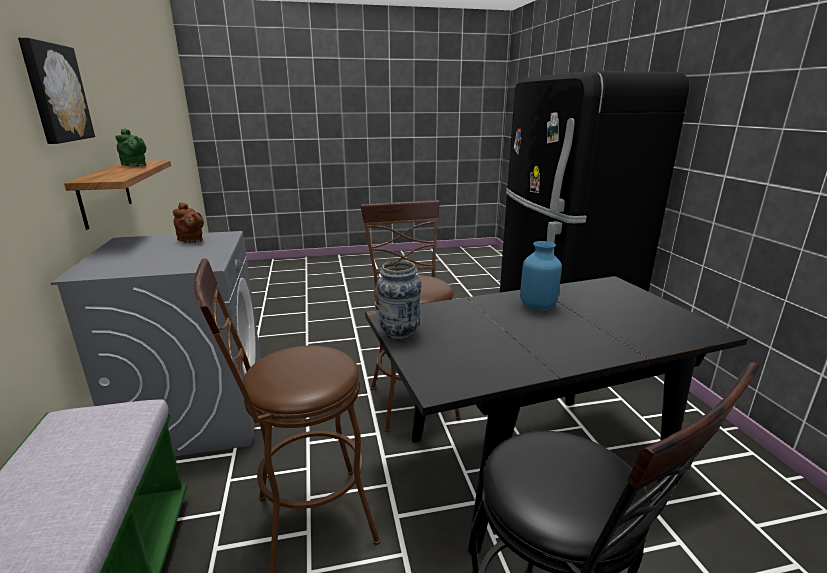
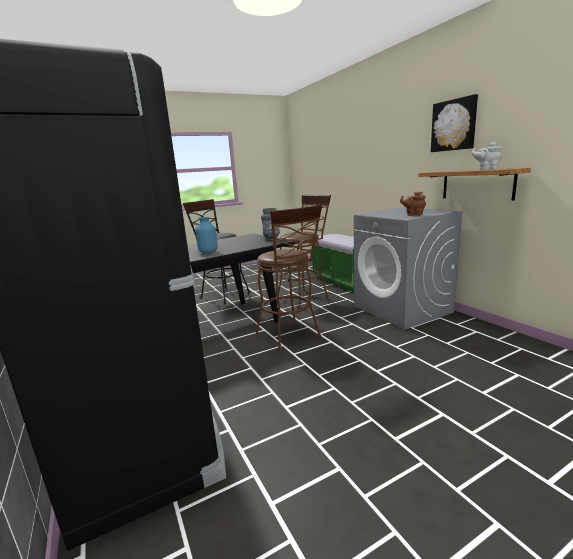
camera: 165 degrees right, 5 degrees down
(135, 165) = (486, 169): green teapot -> grey teapot

